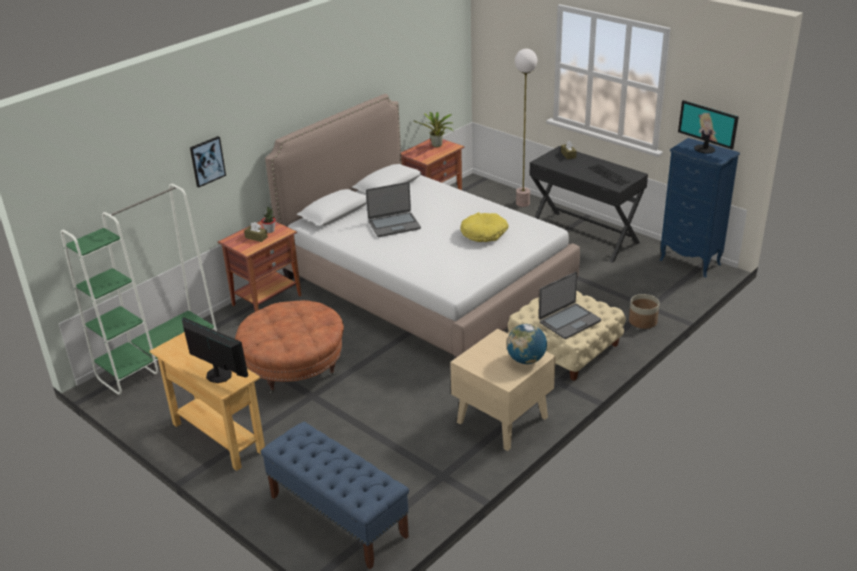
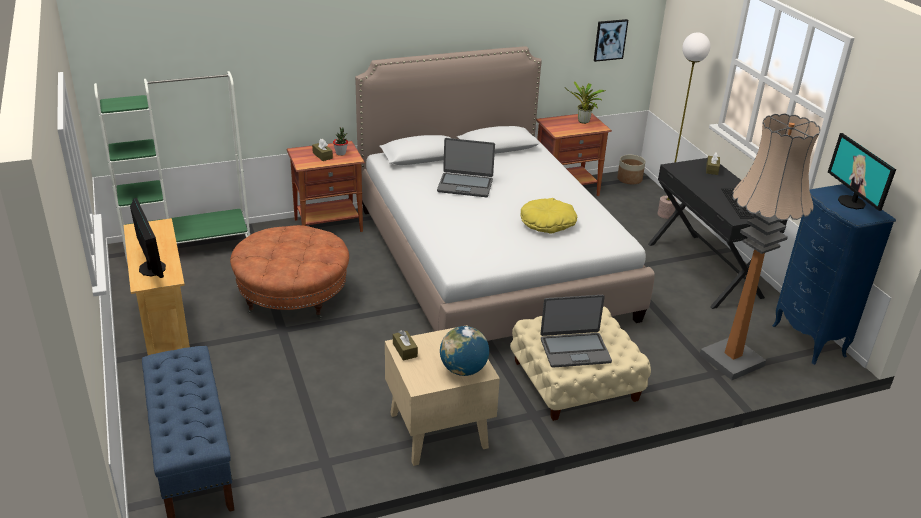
camera: 25 degrees right, 0 degrees up
(207, 161) = (285, 61): picture -> picture (610, 40)
(472, 362) = (405, 350): none -> brown tissue box
(643, 321) = (691, 386): planter -> planter (629, 179)
(653, 294) = (731, 360): none -> floor lamp

